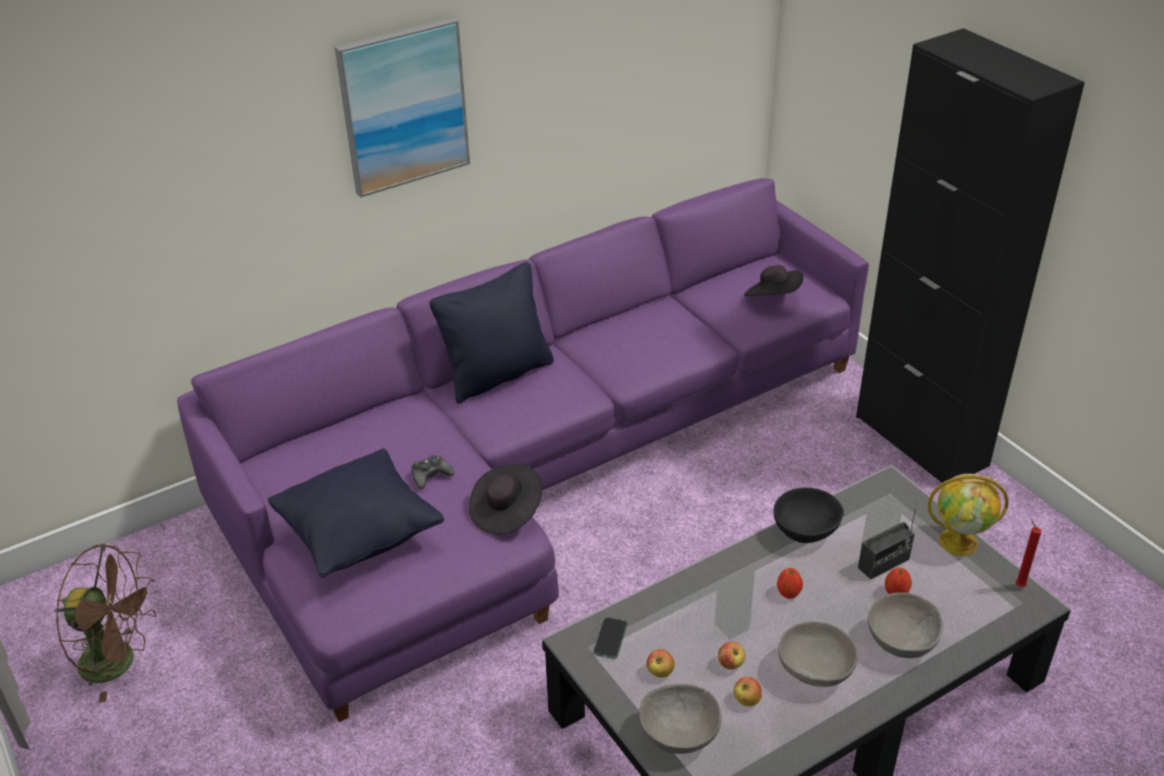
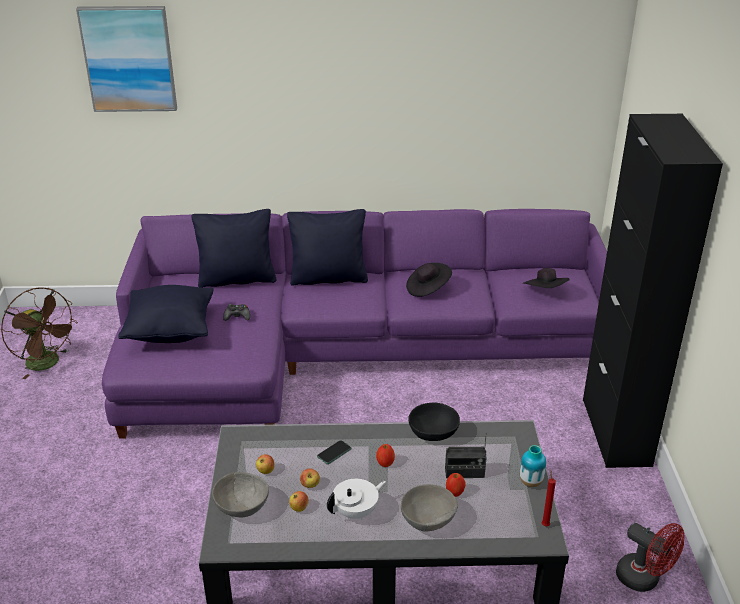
camera: 30 degrees right, 5 degrees down
(375, 422) = (237, 279): none -> black pillow
(403, 106) = (310, 87): picture -> picture (129, 59)
(506, 512) = (258, 350): black hat -> black hat (428, 289)
(610, 638) = (256, 441): phone -> phone (334, 453)
(816, 671) = (356, 512): grey bowl -> white teapot
(959, 542) = (530, 482): globe -> vase
(1089, 599) = (644, 579): none -> red fan

